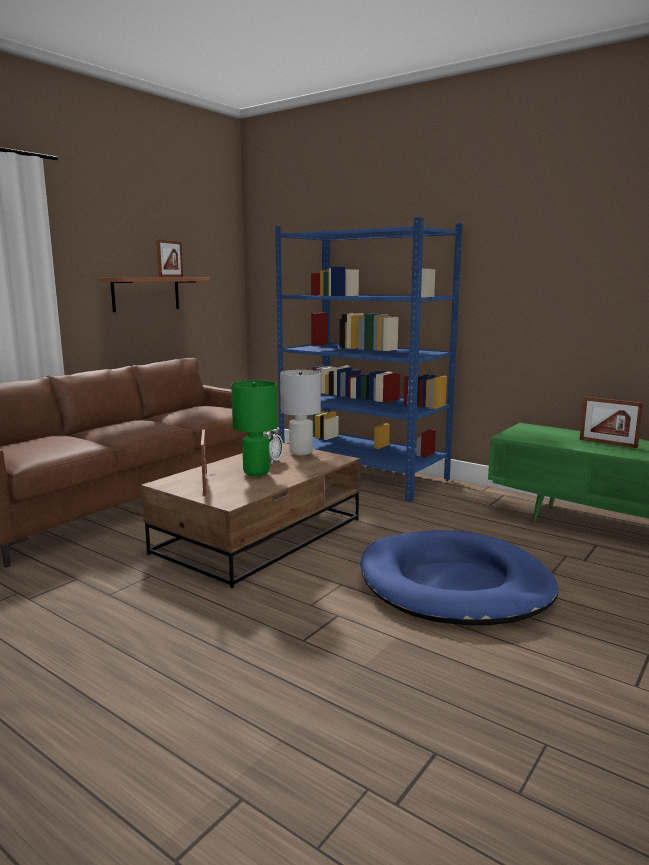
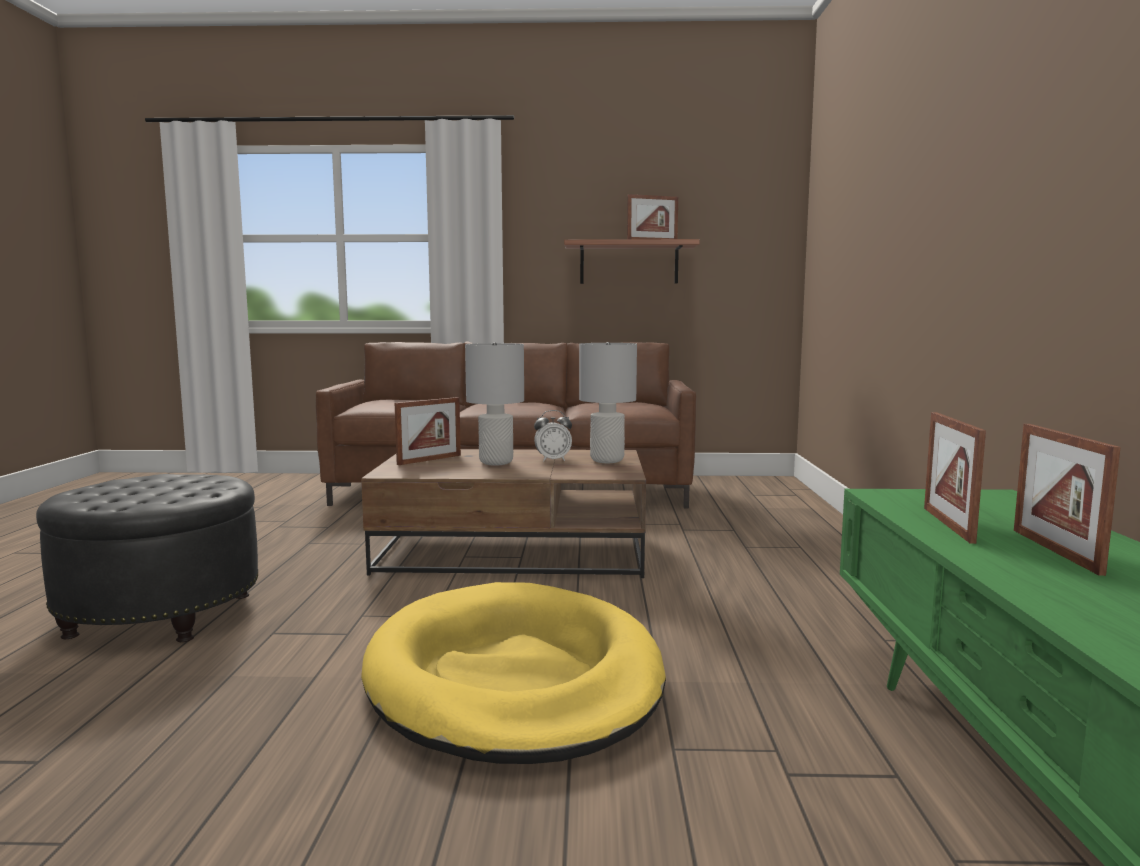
camera: 55 degrees right, 5 degrees down
(199, 682) = (161, 614): none -> black ottoman
(256, 474) = (495, 464): green table lamp -> grey table lamp
(363, 475) = (807, 544): blue bookcase -> none
(455, 585) = (514, 679): blue dog bed -> yellow dog bed
(564, 442) = (947, 524): none -> picture frame

